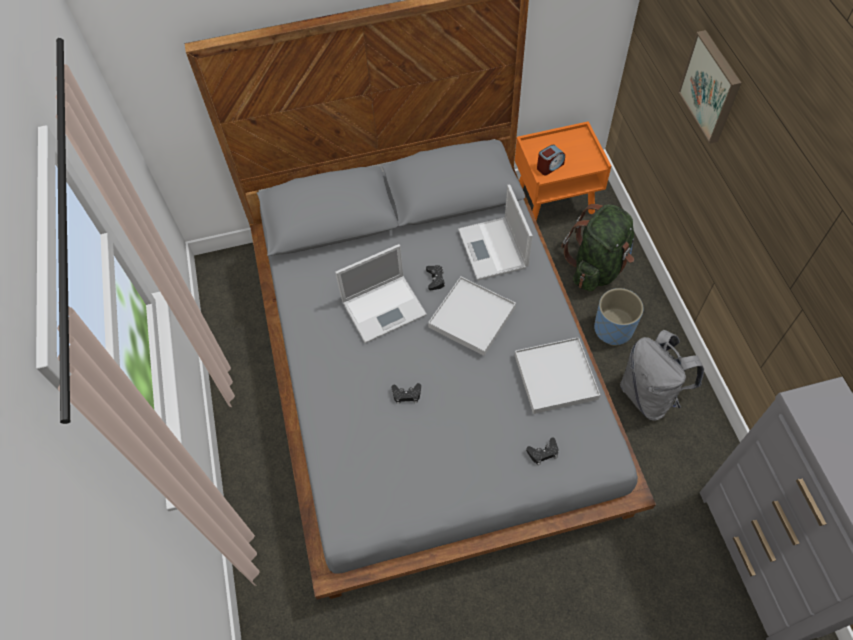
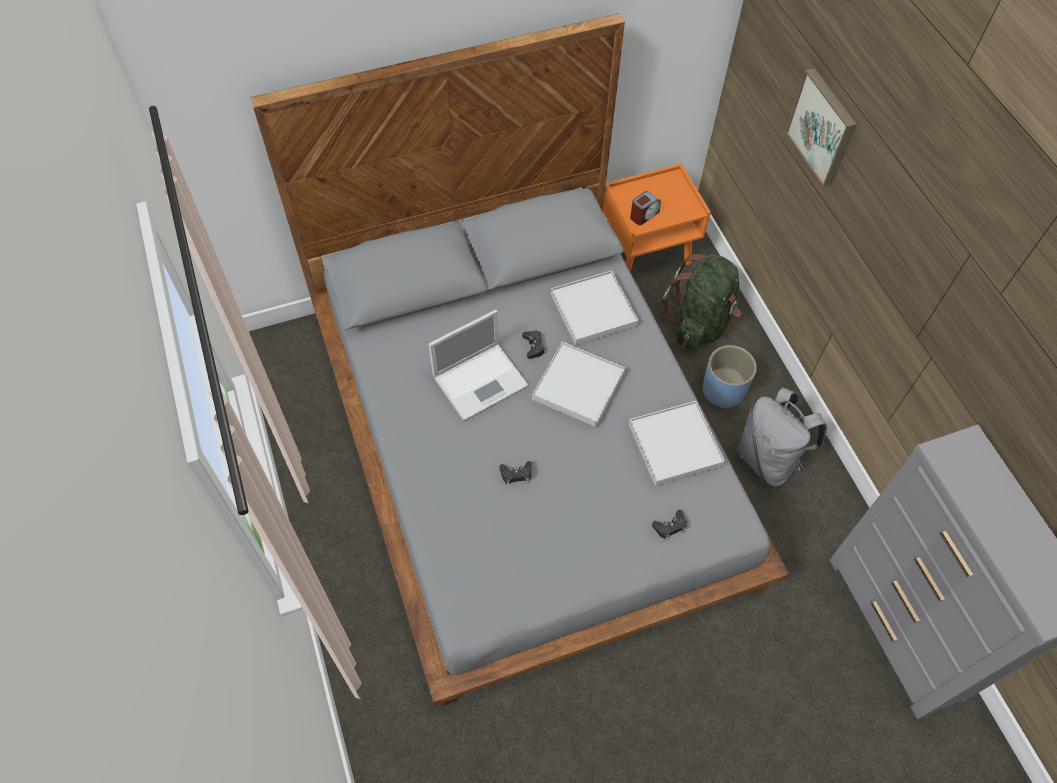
camera: 10 degrees left, 0 degrees up
(493, 249) = (593, 310): laptop -> white tray

